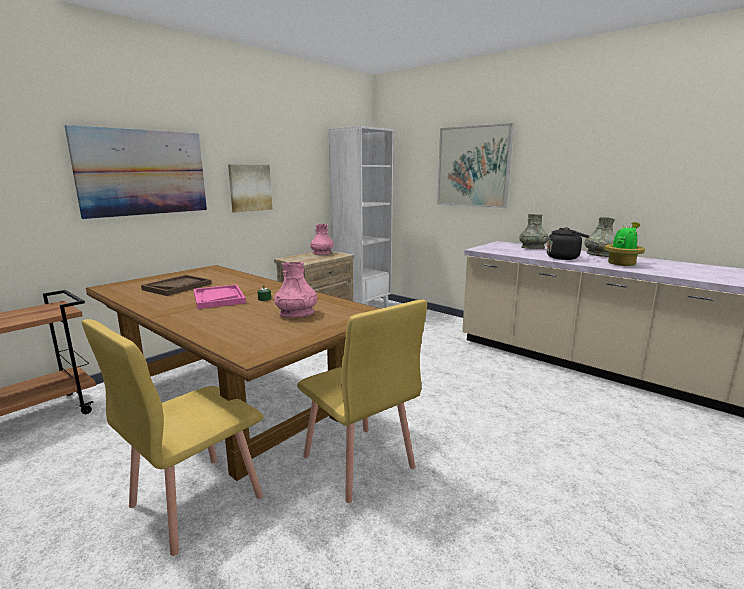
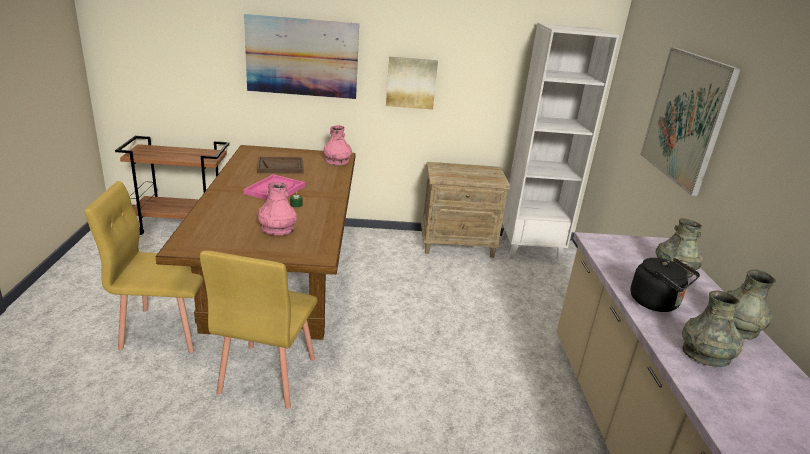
camera: 45 degrees right, 10 degrees up
(322, 253) = (484, 171): pink vase -> pink vase (337, 161)
(622, 264) = (705, 354): potted plant -> grey vase

